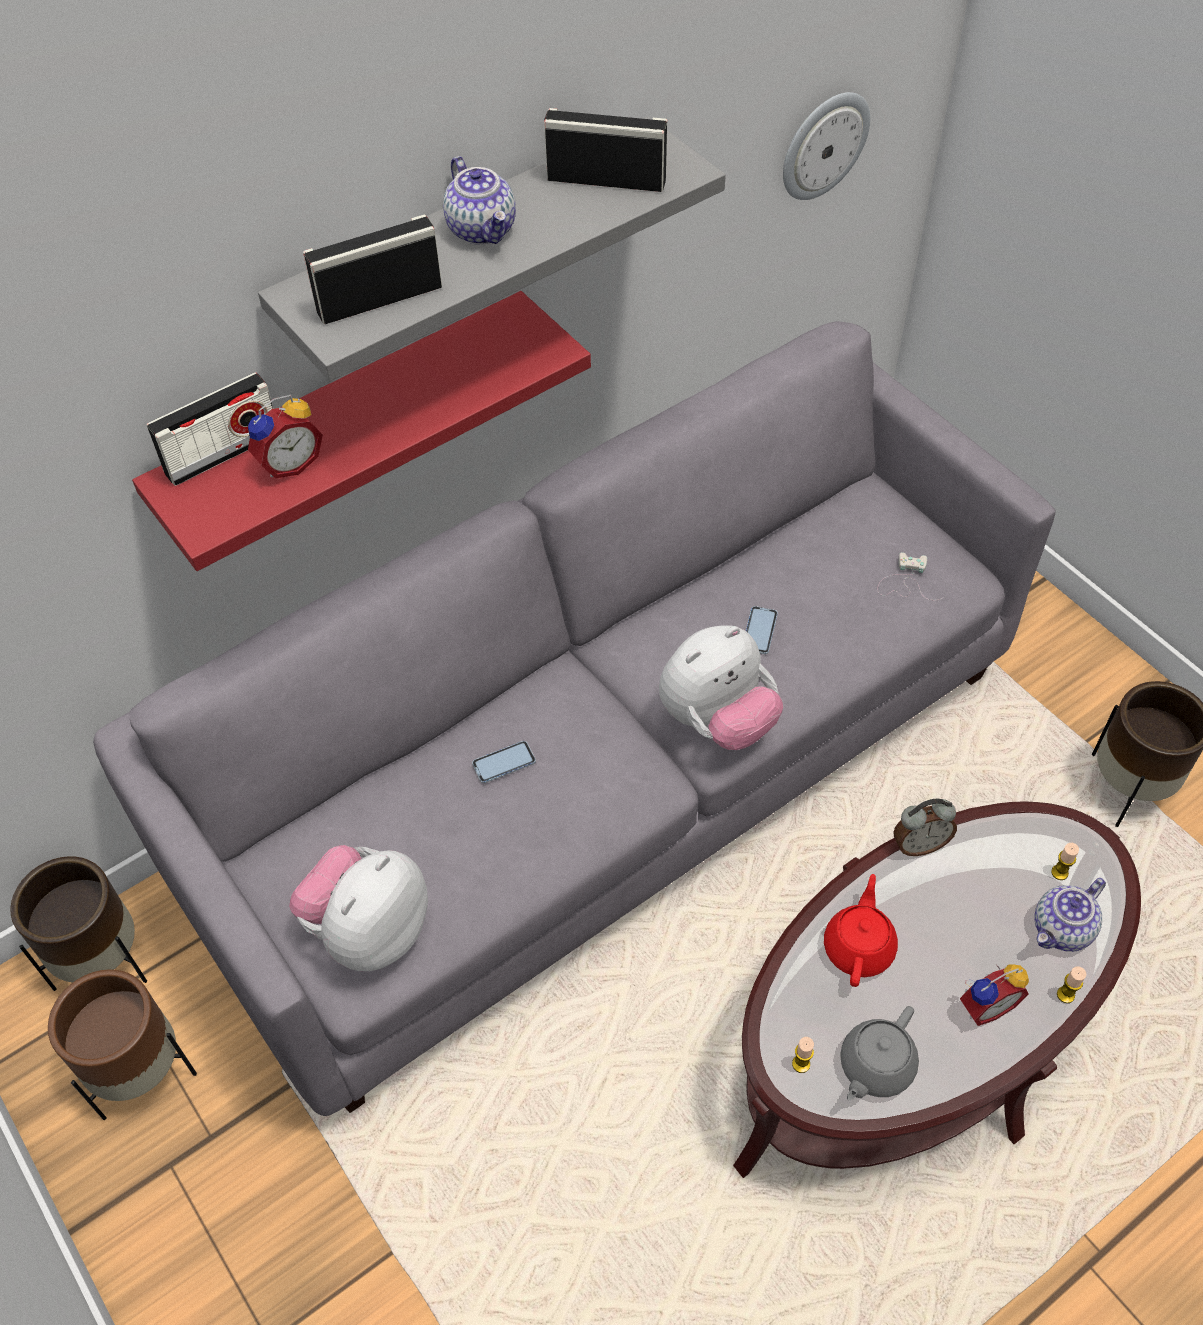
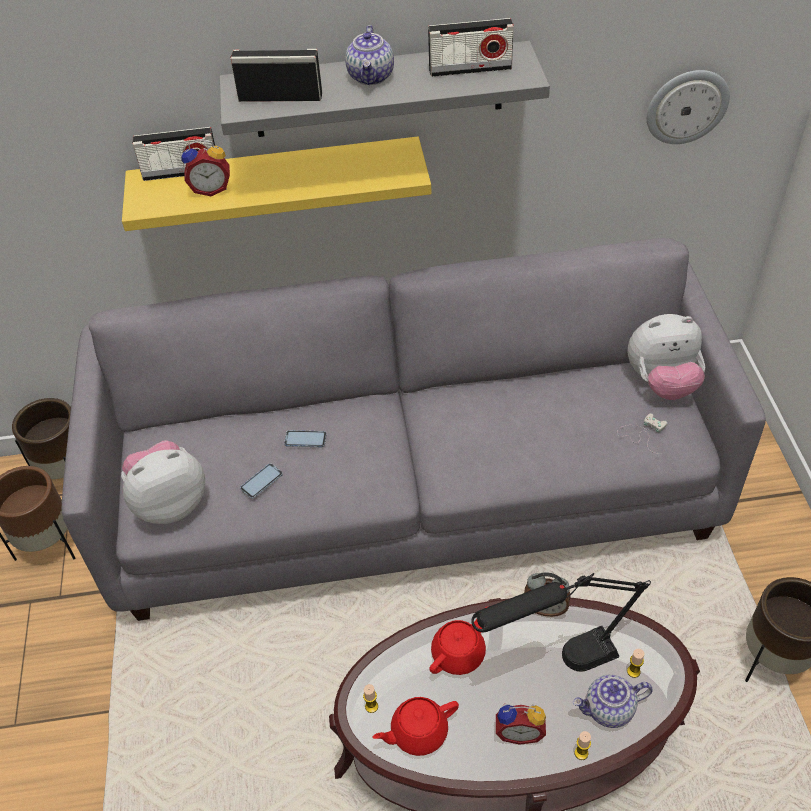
camera: 30 degrees right, 5 degrees down
(345, 417) = (278, 181): red shelf -> yellow shelf
(606, 180) = (470, 69): radio -> radio turned 135 degrees clockwise
(717, 720) = (456, 470): plush toy -> plush toy (662, 383)
(759, 631) = (519, 426): phone -> phone (261, 481)
(875, 1066) = (418, 732): grey teapot -> red teapot
(973, 906) = (555, 664): none -> black table lamp

